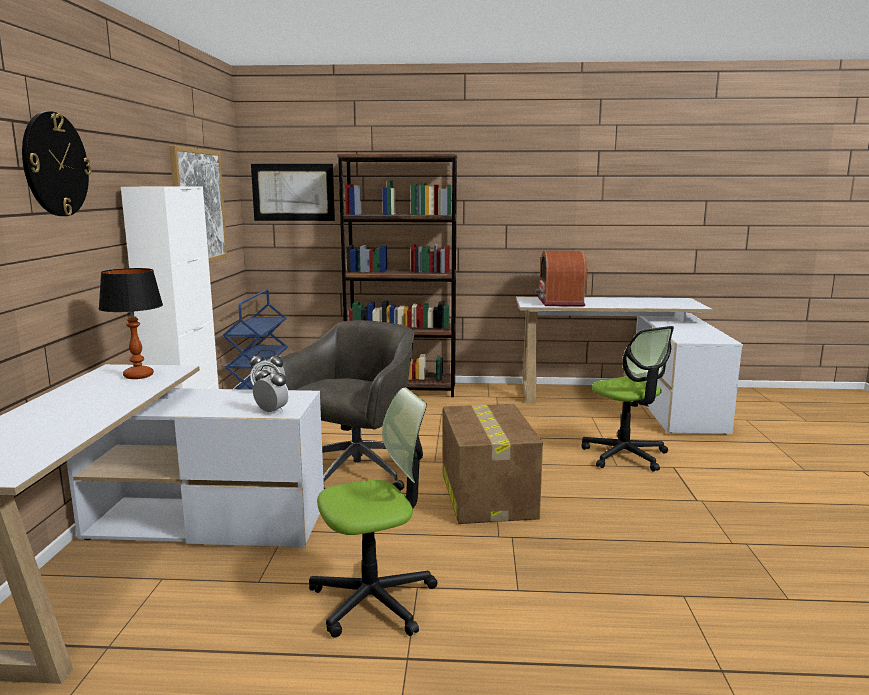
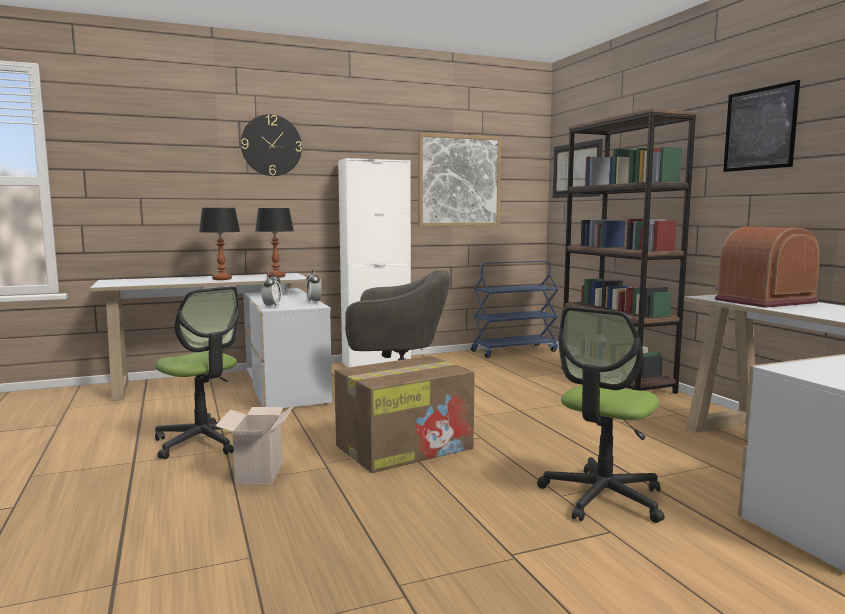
camera: 65 degrees right, 5 degrees down
(102, 401) = (222, 279): none -> table lamp
(503, 573) = (258, 473): none -> cardboard box
(513, 176) = (759, 129): none -> picture

